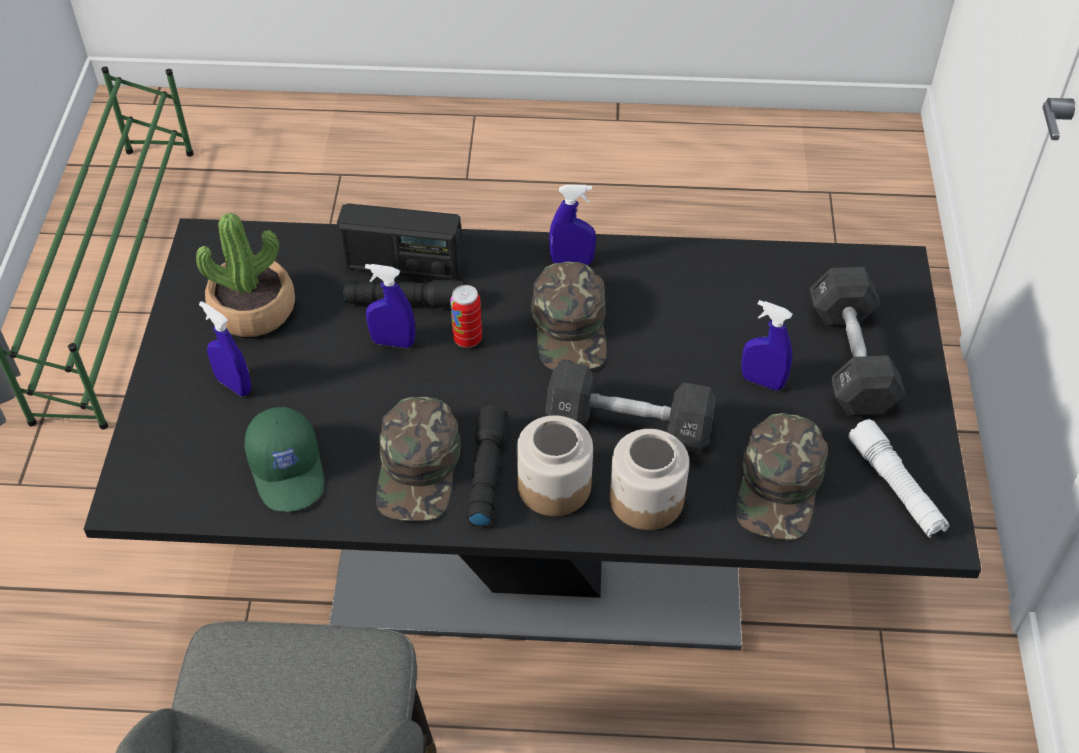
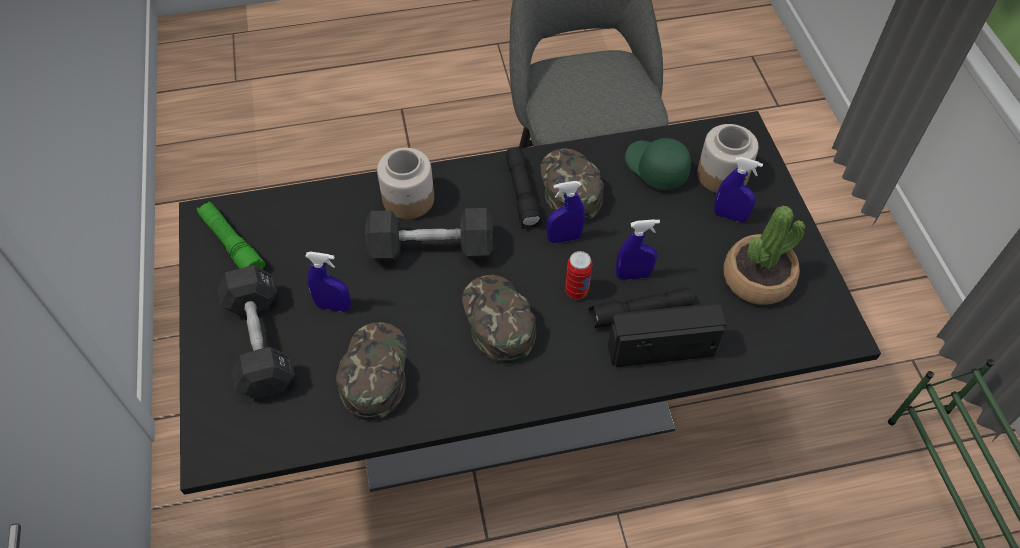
camera: 165 degrees right, 5 degrees up
(553, 485) = (474, 195): jar -> jar (723, 176)
(572, 262) = (515, 387): blue spray bottle -> blue spray bottle (564, 238)
(780, 486) = (315, 227): green cap -> green cap (373, 372)
(895, 487) = (232, 244): white flashlight -> green flashlight

